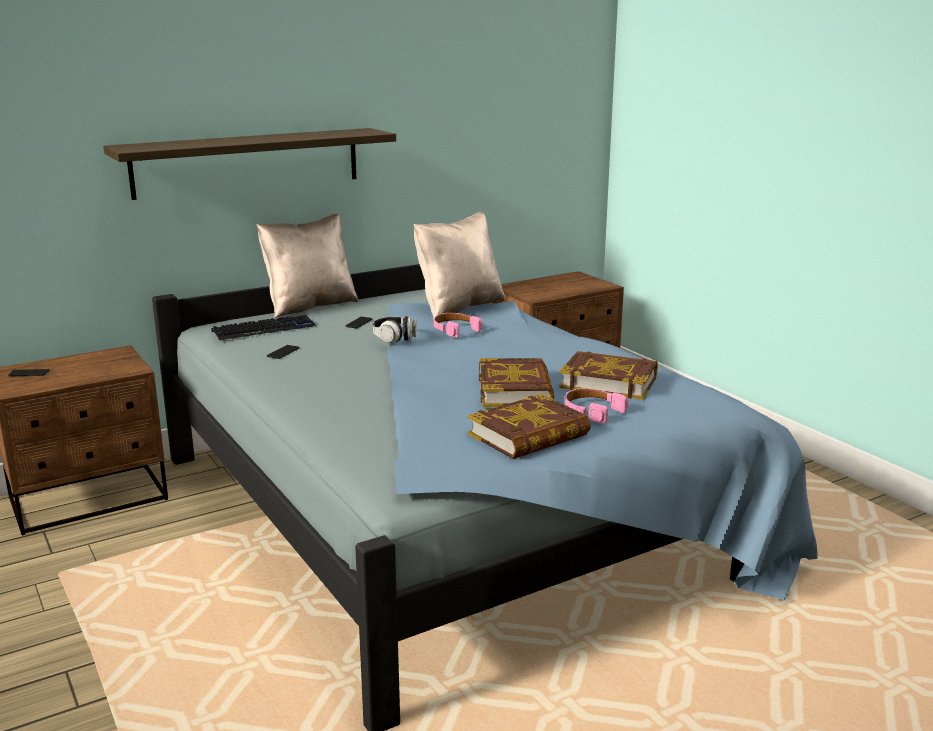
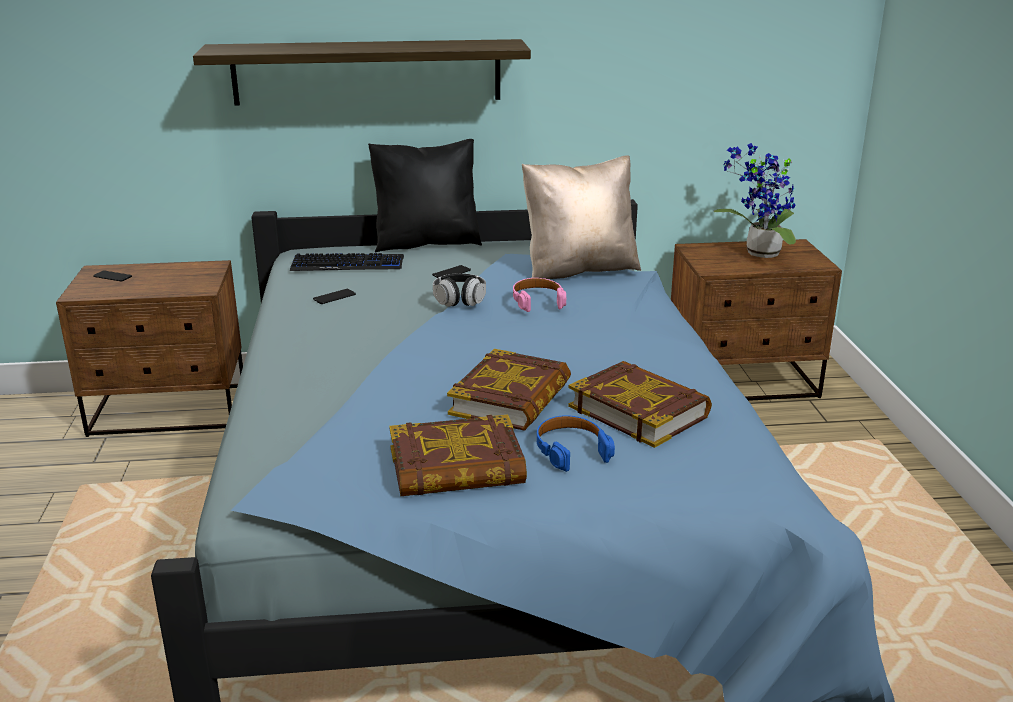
camera: 25 degrees right, 5 degrees up
(309, 306) = (426, 243): beige pillow -> black pillow
(558, 284) = (758, 254): none -> potted plant
(592, 411) = (571, 450): pink headphones -> blue headphones

